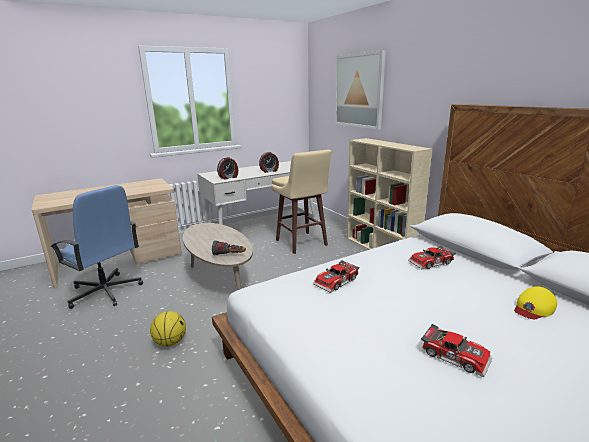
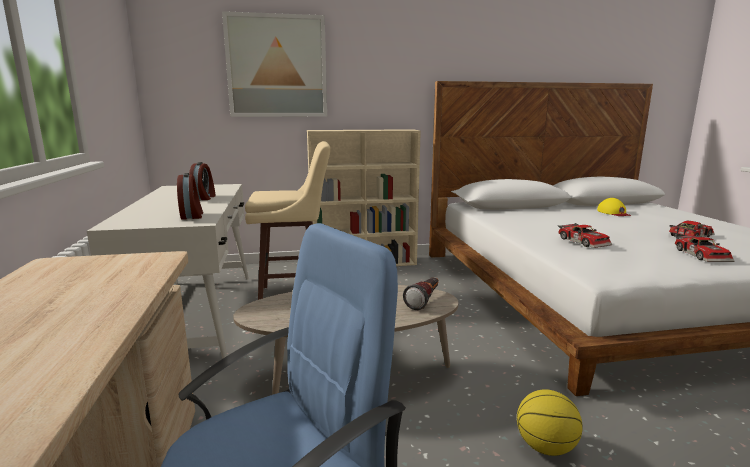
camera: 70 degrees left, 5 degrees down
(431, 263) = (538, 216): toy car -> toy car (703, 255)

